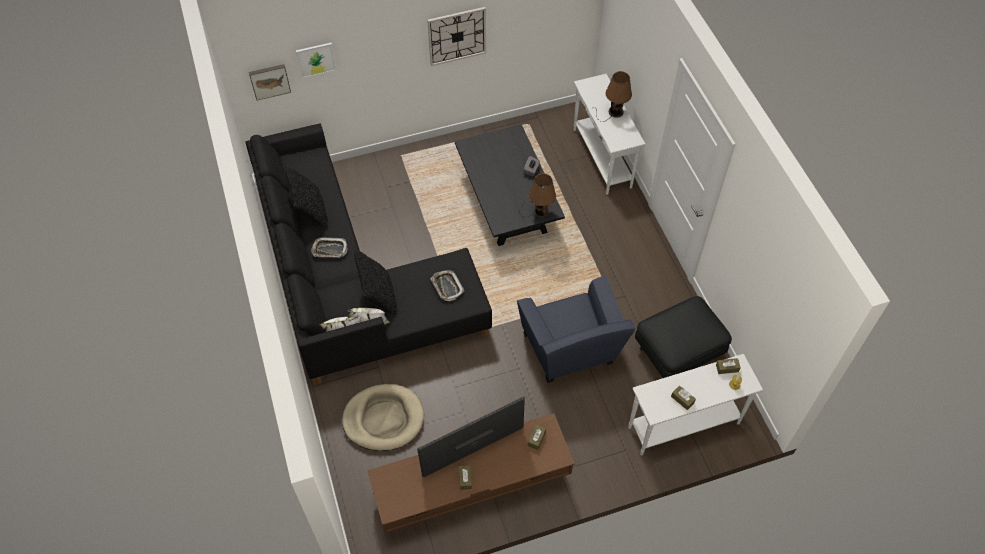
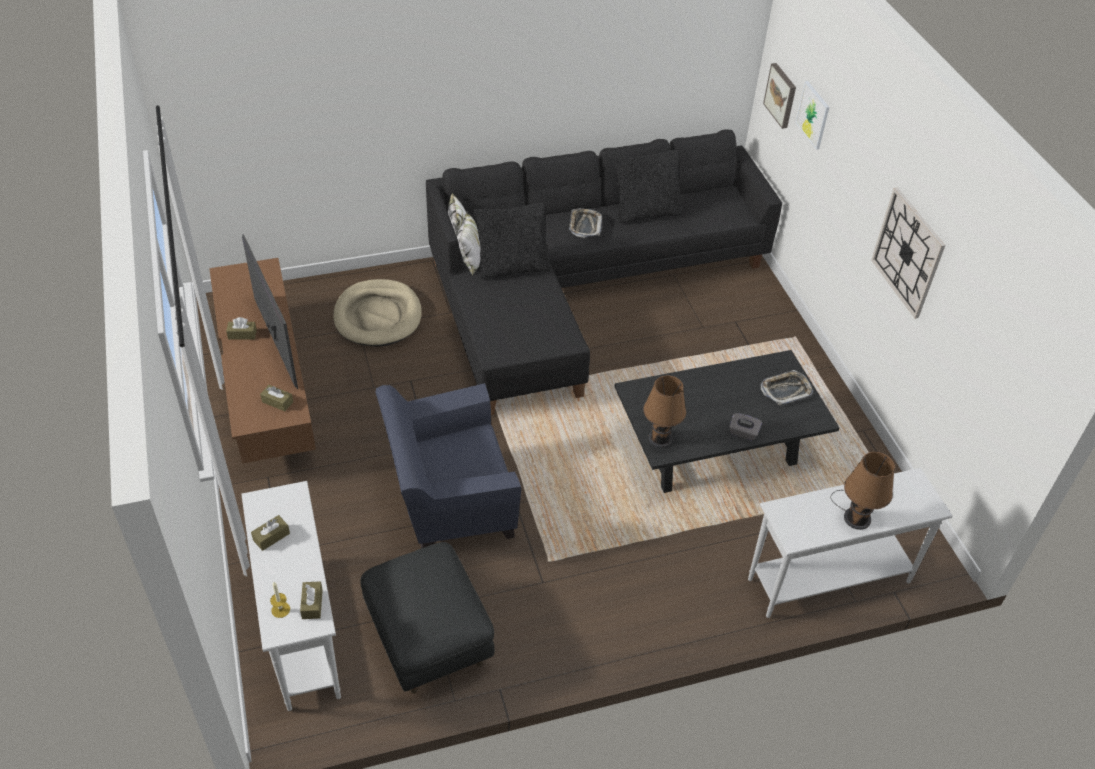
camera: 90 degrees right, 10 degrees down
(447, 286) = (521, 325): tray -> tray (786, 390)

